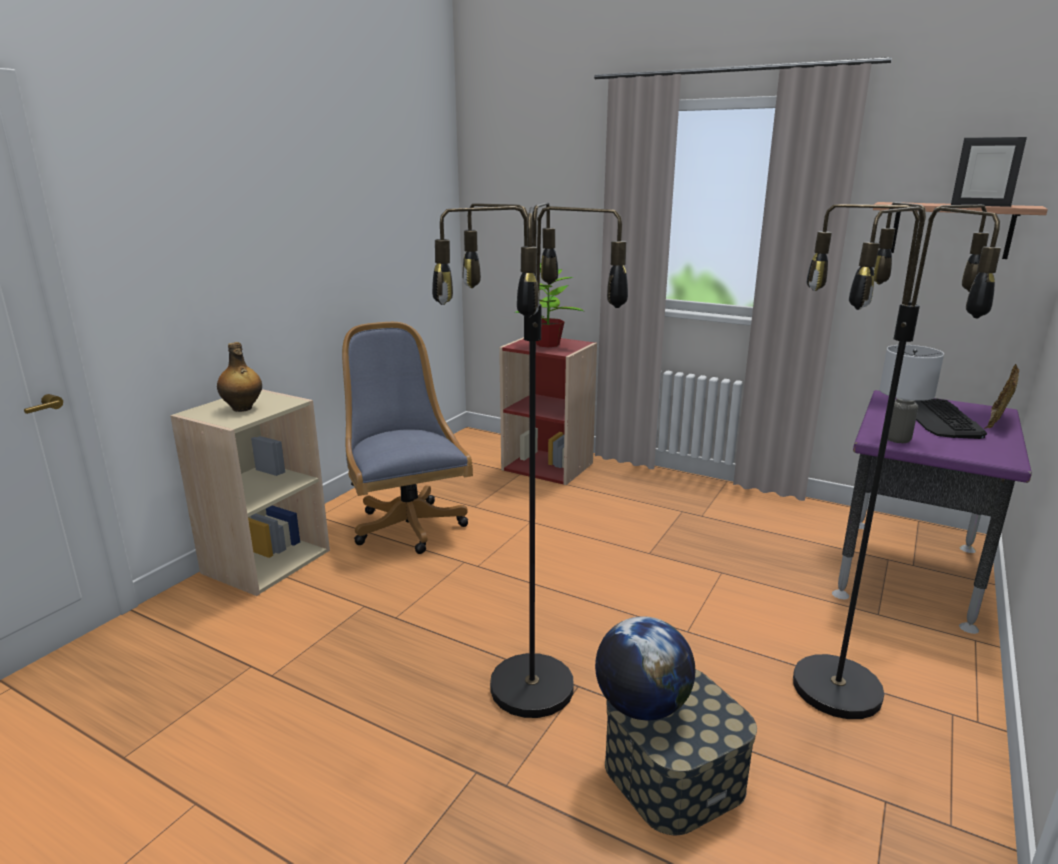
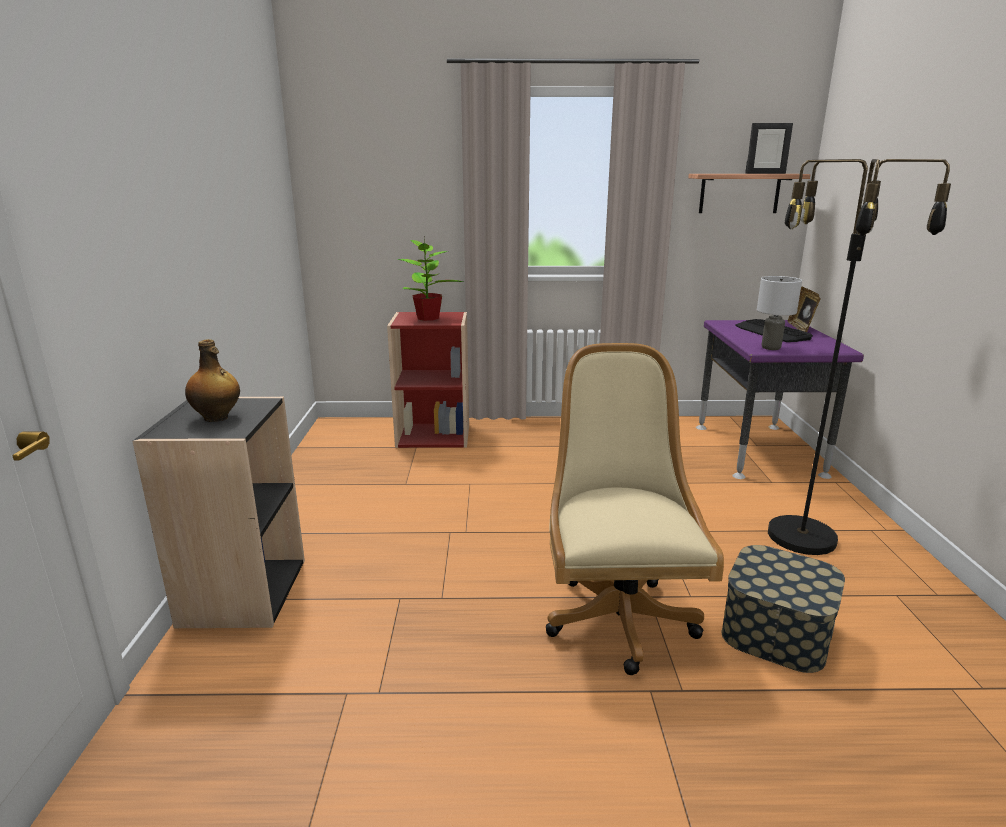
camera: 30 degrees left, 0 degrees up
(267, 560) = (243, 591): beige bookcase -> black bookcase
(406, 523) = (356, 514): blue office chair -> none
(529, 688) = (616, 612): floor lamp -> beige office chair
(641, 706) = (760, 582): globe -> none

